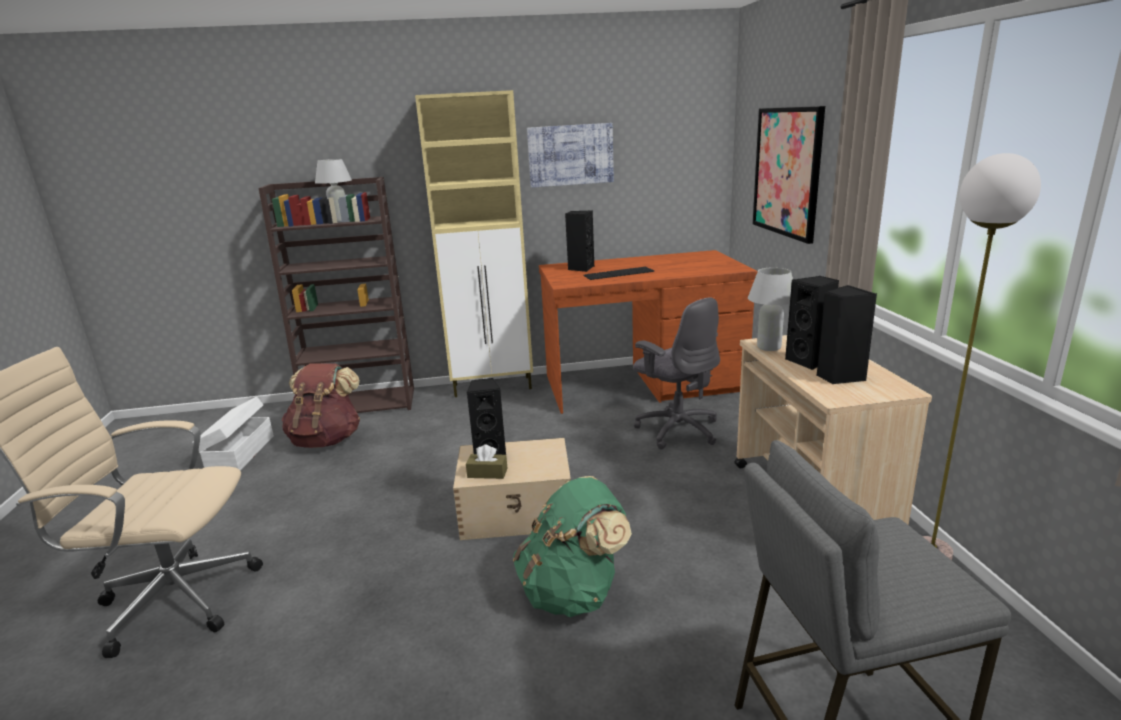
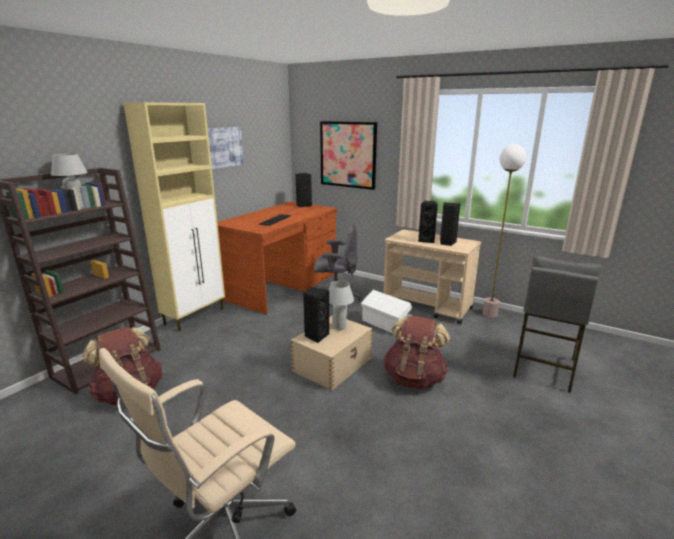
camera: 50 degrees left, 0 degrees up
(239, 453) = (60, 439): white storage box -> white storage box (386, 324)
(487, 473) = (333, 343): brown tissue box -> none
(573, 592) = (414, 378): green backpack -> brown backpack
(580, 268) = (245, 221): black speaker -> black speaker (303, 205)
(769, 347) = (402, 239): white table lamp -> white table lamp (339, 327)

